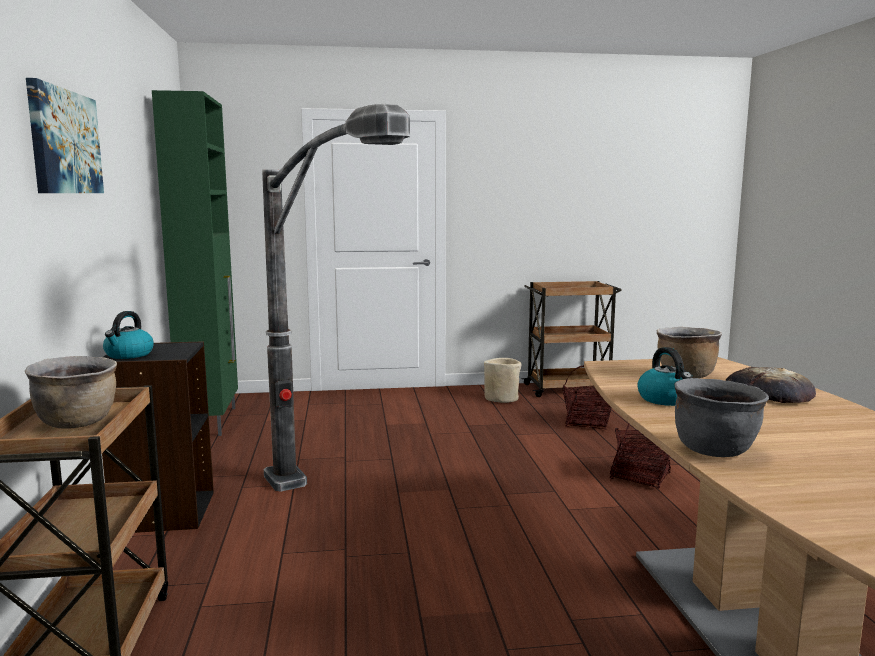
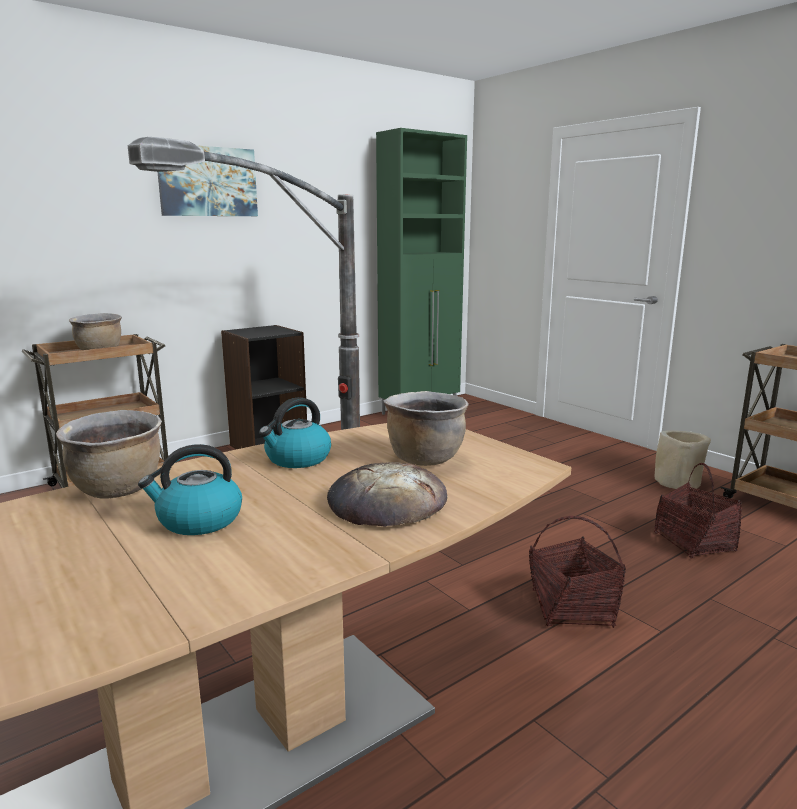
camera: 60 degrees right, 5 degrees up
(129, 355) = (246, 330): kettle -> kettle (198, 520)
(715, 450) = (119, 490): grey cooking pot -> brown cooking pot

